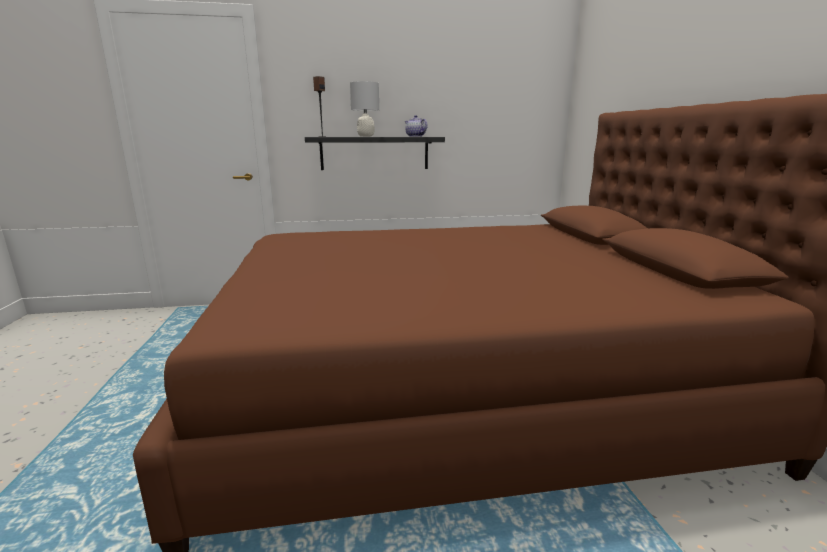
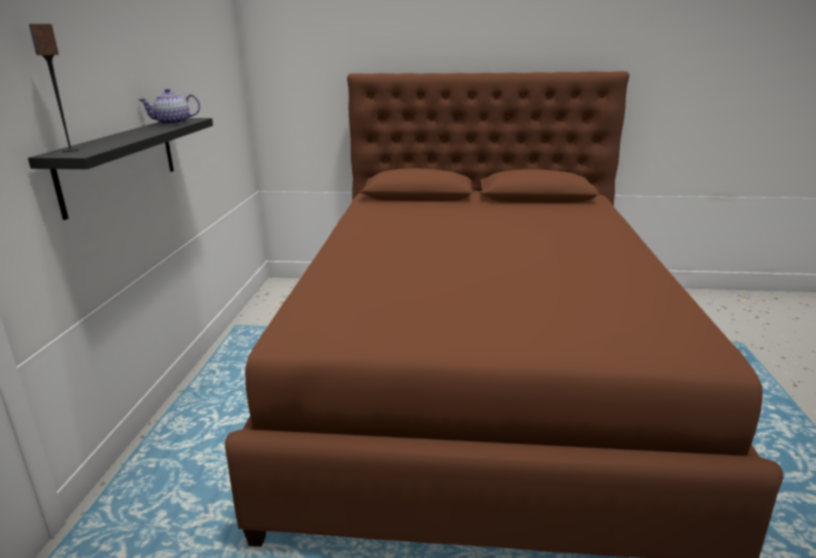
camera: 75 degrees left, 5 degrees up
(366, 136) = (128, 136): grey table lamp -> none

